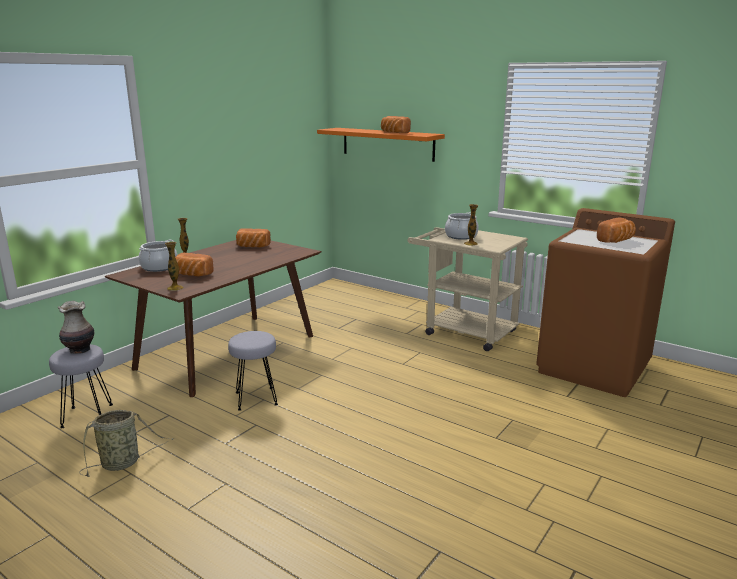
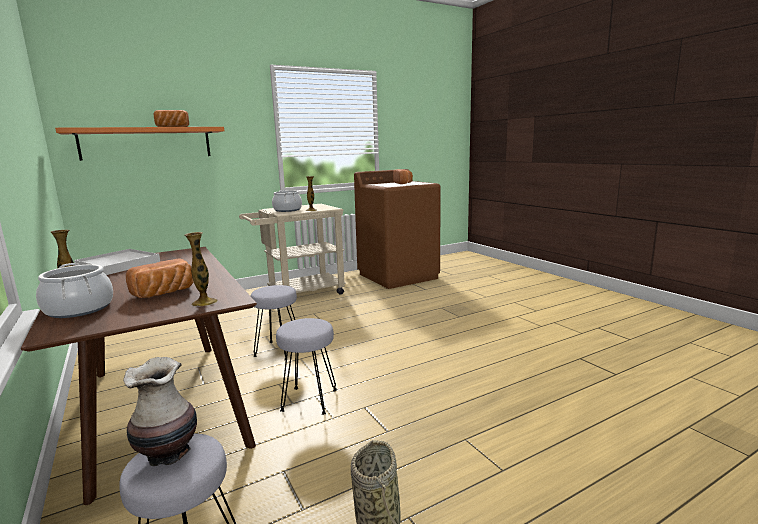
camera: 65 degrees left, 5 degrees down
(252, 247) = (118, 265): bread -> white tray
(329, 362) = (279, 350): none -> grey stool

